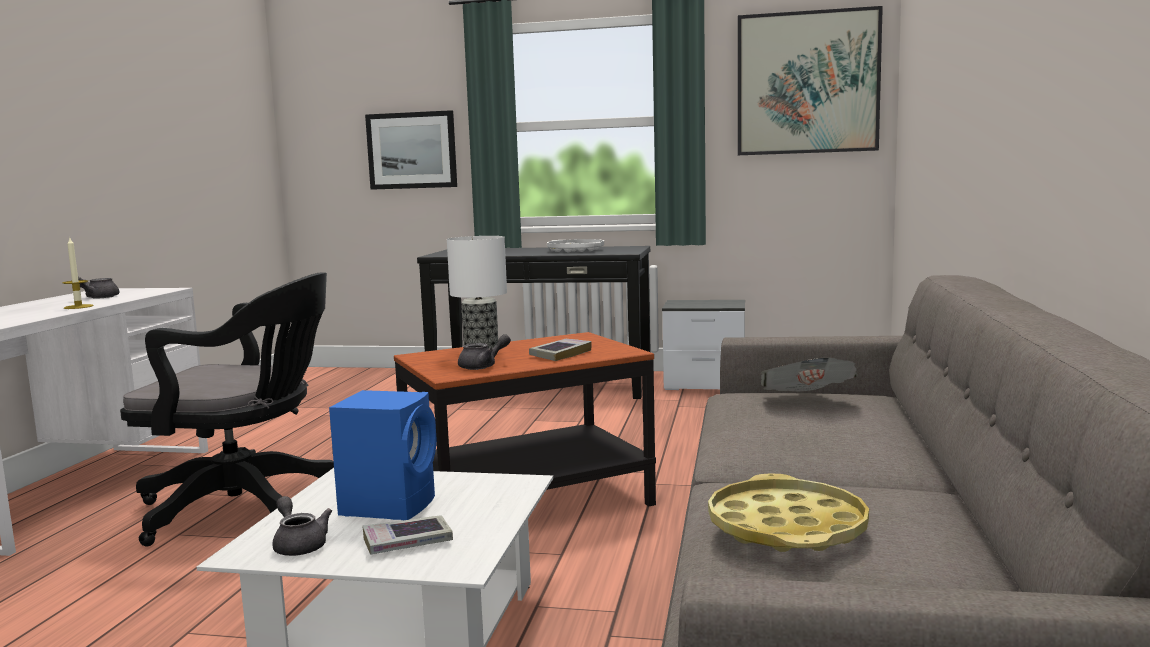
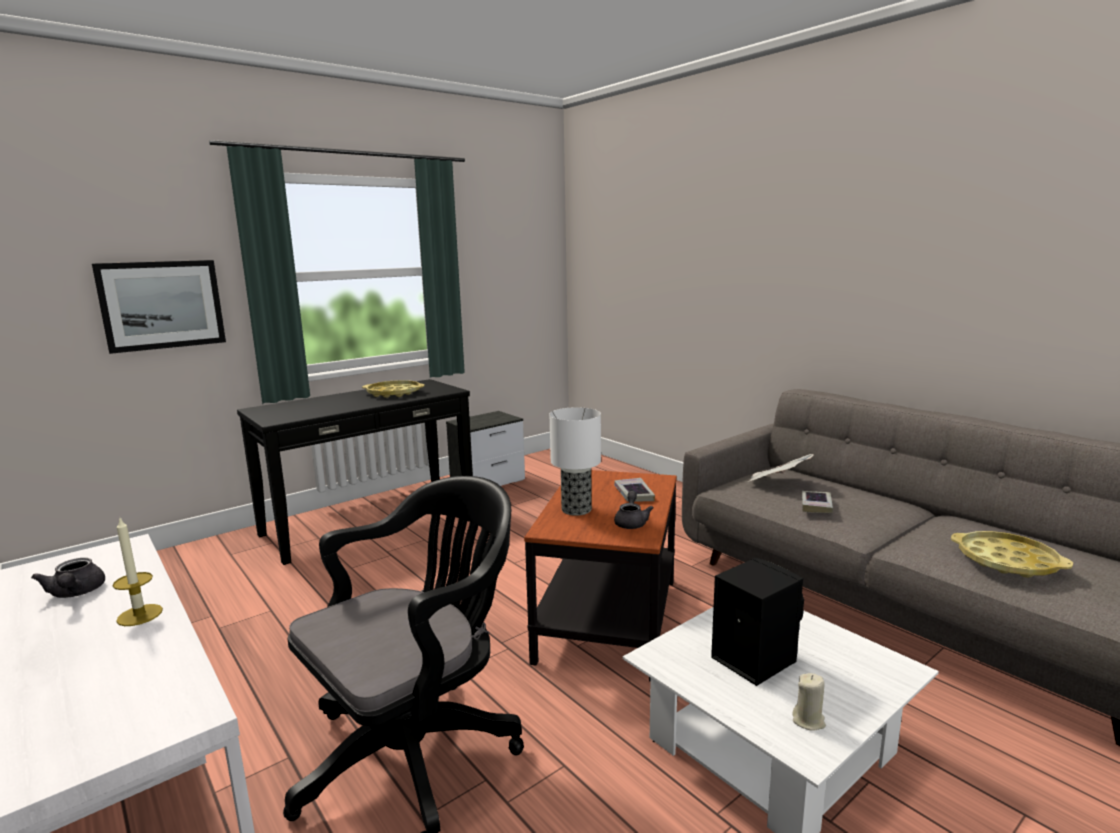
camera: 50 degrees left, 5 degrees up
(299, 545) = (808, 720): grey teapot -> beige candle
(390, 505) = (752, 658): blue speaker -> black speaker
(407, 542) = (840, 674): book -> book (816, 505)
(575, 250) = (394, 393): white tray -> yellow tray
(807, 83) = (517, 243): picture -> none

